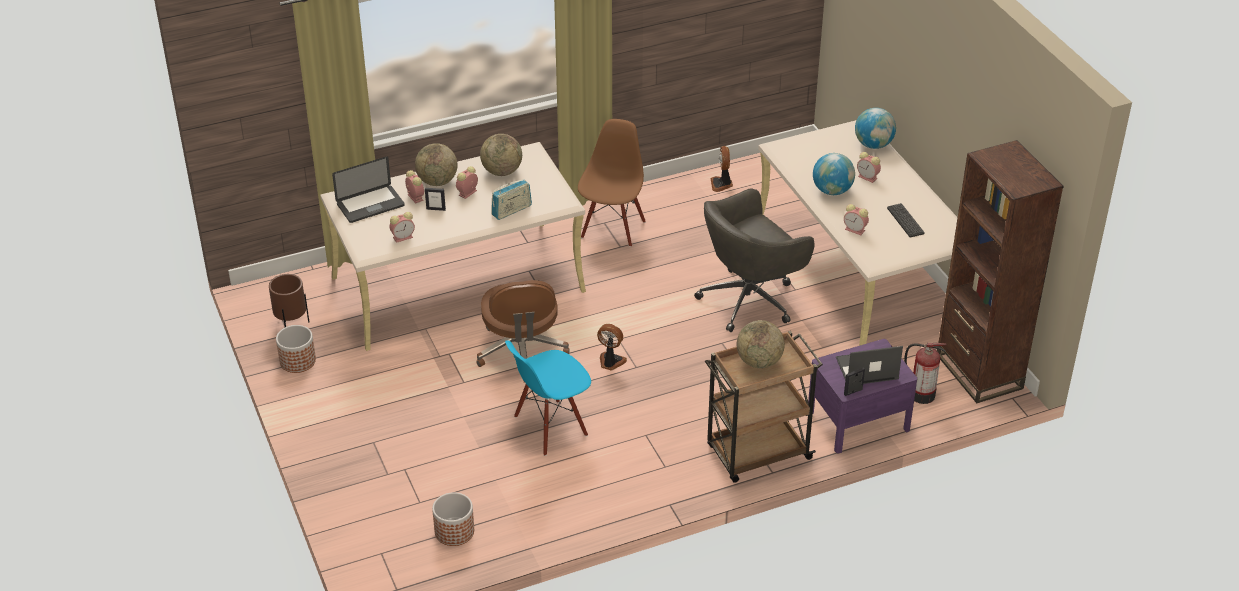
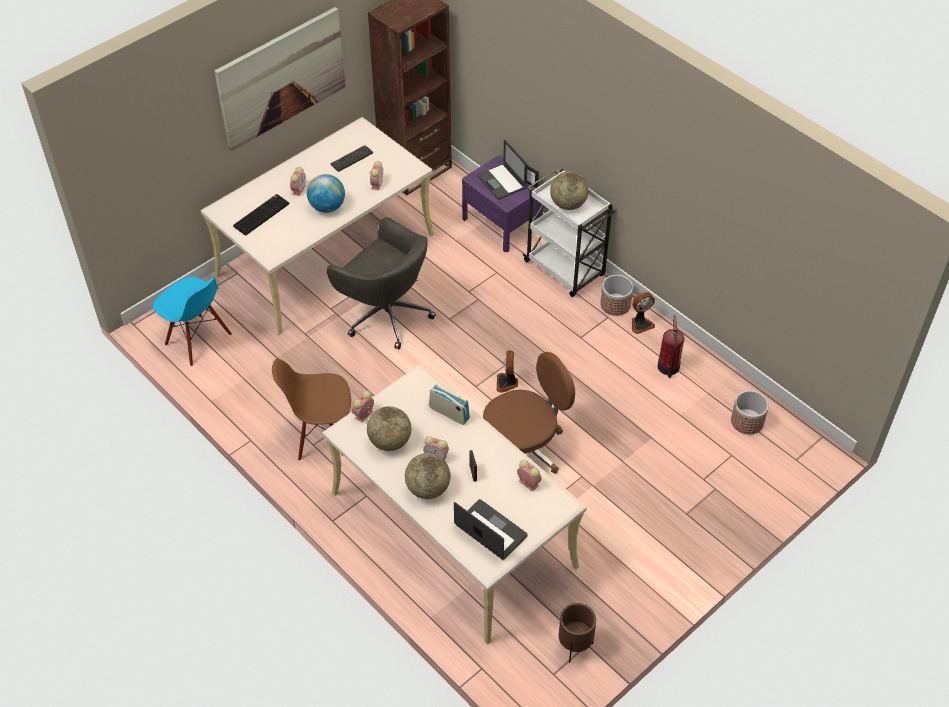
camera: 110 degrees left, 10 degrees up
(297, 361) = (620, 618): planter -> planter (615, 304)
(414, 197) = (461, 498): alarm clock -> alarm clock (363, 415)
(550, 427) = (604, 398): blue chair -> blue chair (198, 340)
(722, 184) = (221, 372): fan -> fan (640, 324)
(757, 453) = (565, 269): brown cart -> white cart
(839, 149) = (261, 214): none -> keyboard
(873, 145) = (247, 195): globe -> none
(920, 394) = (456, 196): fire extinguisher -> fire extinguisher (668, 368)
(947, 95) = (281, 77): none -> picture

